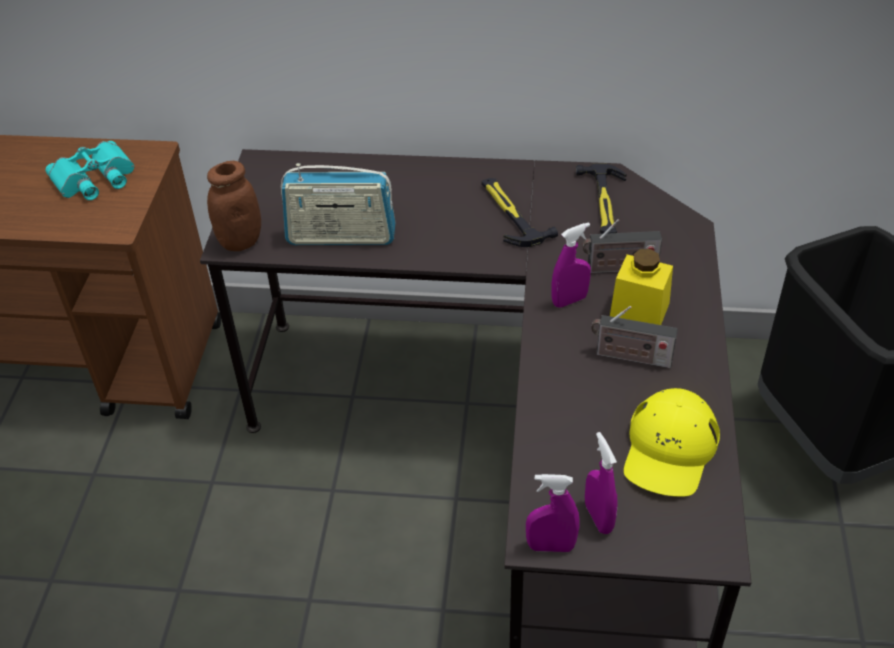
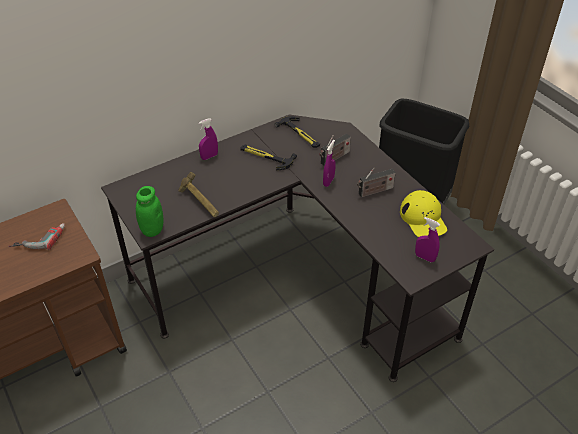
camera: 40 degrees left, 0 degrees up
(94, 179) = (39, 238): turquoise binoculars -> power drill
(240, 241) = (152, 230): brown jar -> green jar
(341, 237) = (200, 203): radio -> hammer
(551, 546) = (419, 278): purple spray bottle -> purple spray bottle (209, 156)
(639, 310) = (359, 171): yellow jar -> none

